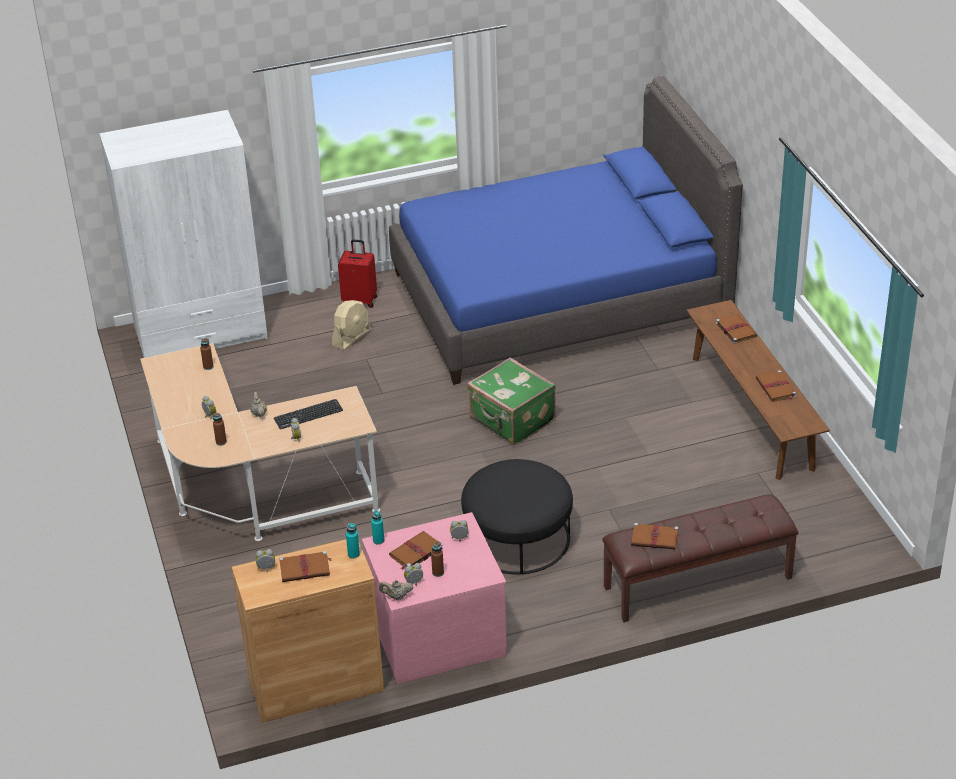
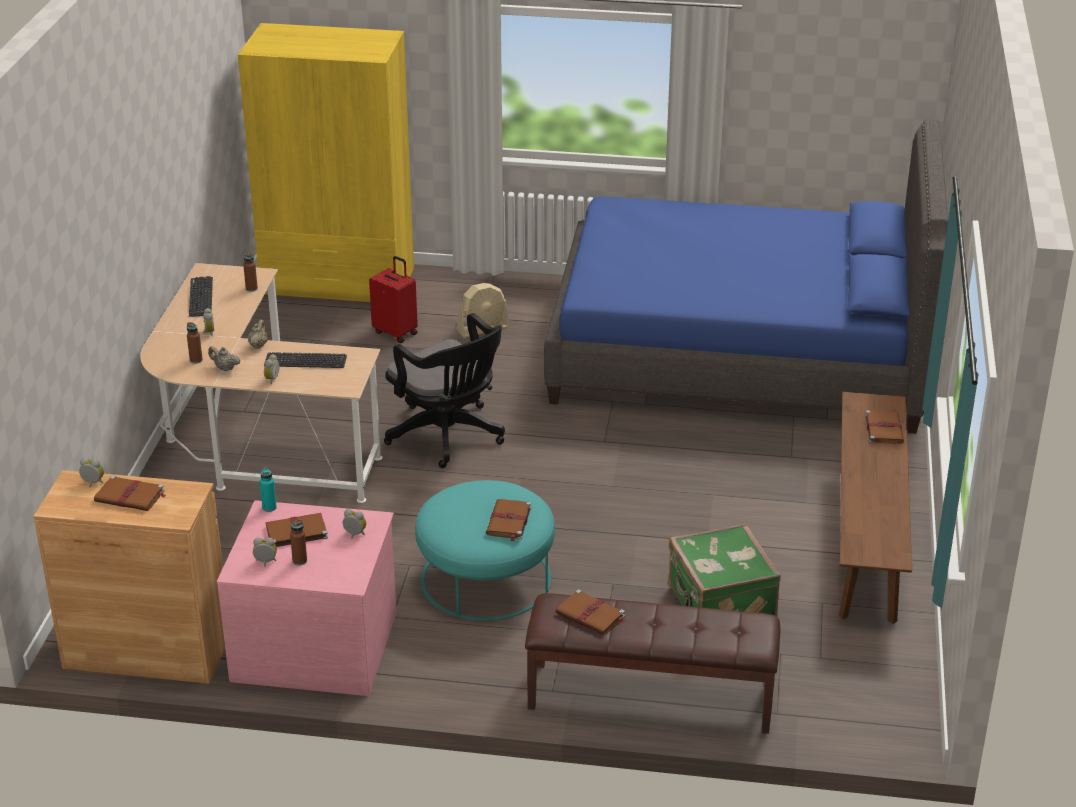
camera: 25 degrees right, 5 degrees down
(173, 387) = (201, 297): none -> keyboard
(201, 333) = (338, 282): white wardrobe -> yellow wardrobe
(353, 554) = (192, 499): turquoise bottle -> none
(360, 300) = (522, 296): red suitcase -> red suitcase (396, 332)
(396, 597) = (234, 570): beige teapot -> beige teapot (225, 368)
(400, 436) = (449, 437): none -> black office chair
(511, 421) = (581, 458): green suitcase -> green suitcase (719, 607)
(517, 538) = (485, 578): black ottoman -> turquoise ottoman
(776, 388) = (881, 504): brown book -> brown book (508, 522)

